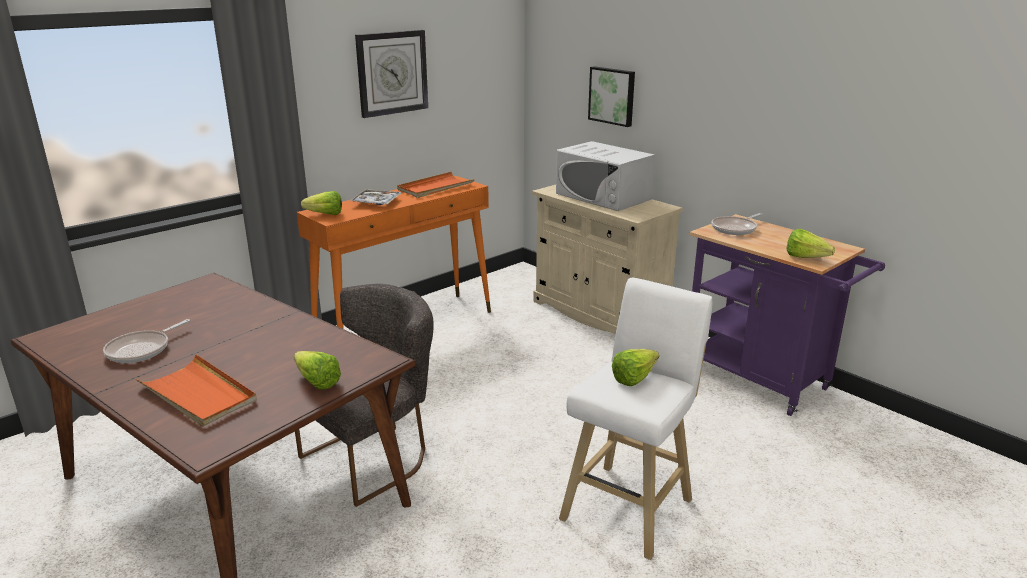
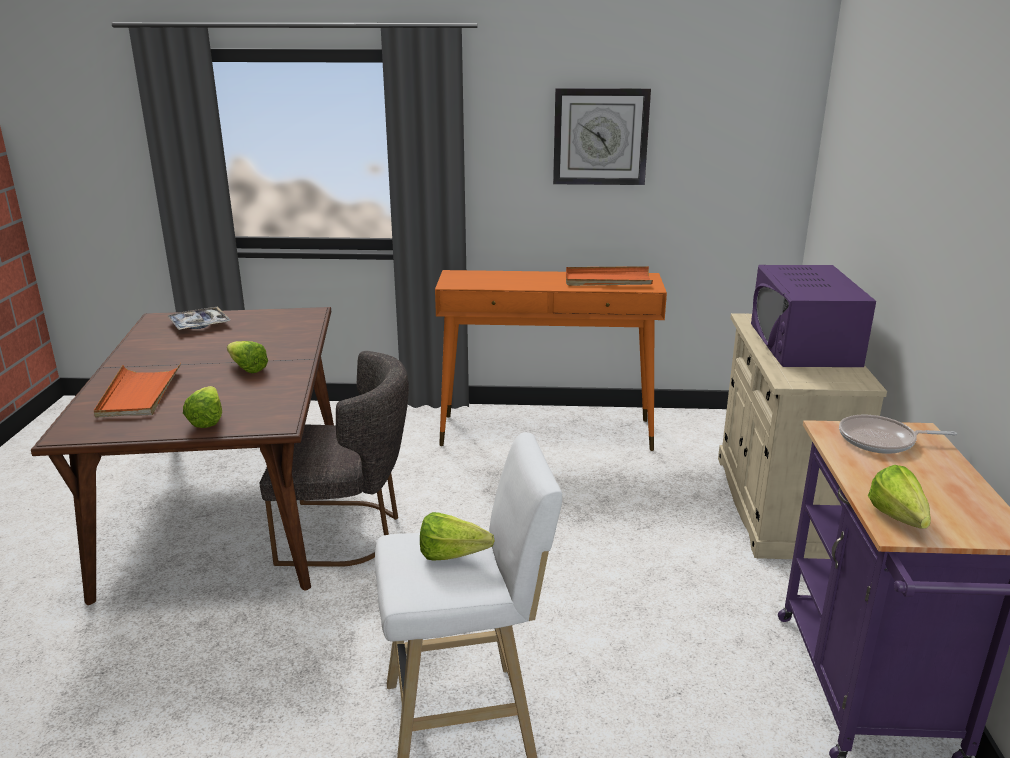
camera: 45 degrees right, 0 degrees up
(142, 350) = (178, 348): frying pan -> none
(322, 214) = (454, 278): lettuce -> lettuce (246, 367)
(376, 202) = (521, 279): tray -> tray (199, 325)
(603, 196) = (804, 344): white microwave -> purple microwave
(612, 96) = (869, 205): picture -> none

